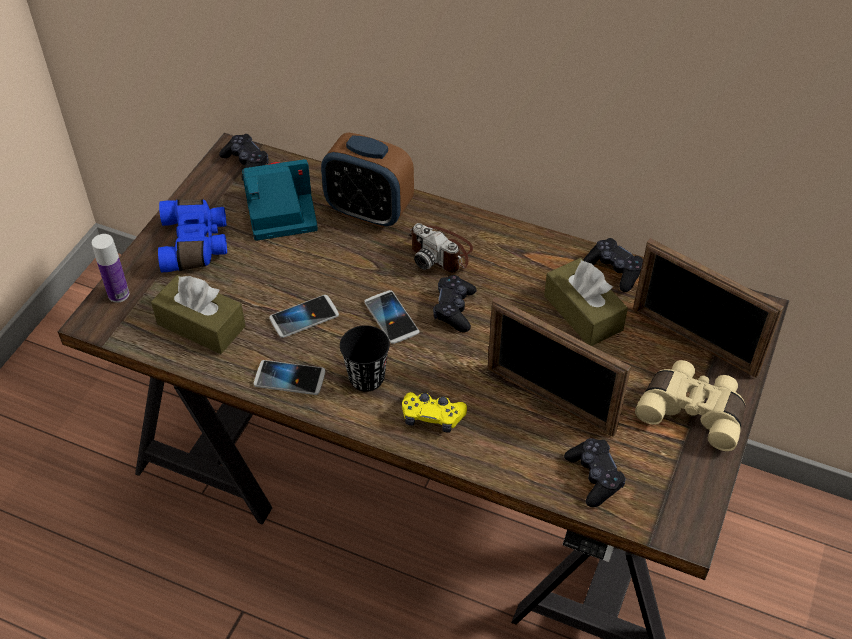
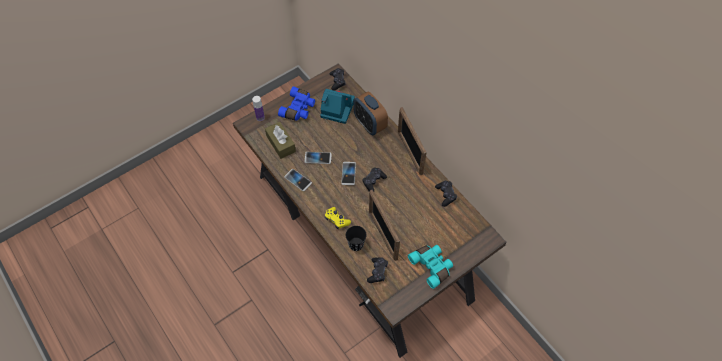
camera: 30 degrees right, 10 degrees up
(366, 378) = (324, 193): black cup -> black cup (356, 244)
(441, 252) = (385, 155): camera -> none
(583, 313) = (420, 206): brown tissue box -> none
(692, 411) = (432, 266): beige binoculars -> turquoise binoculars
(693, 342) = (454, 239): picture frame -> picture frame (409, 152)

